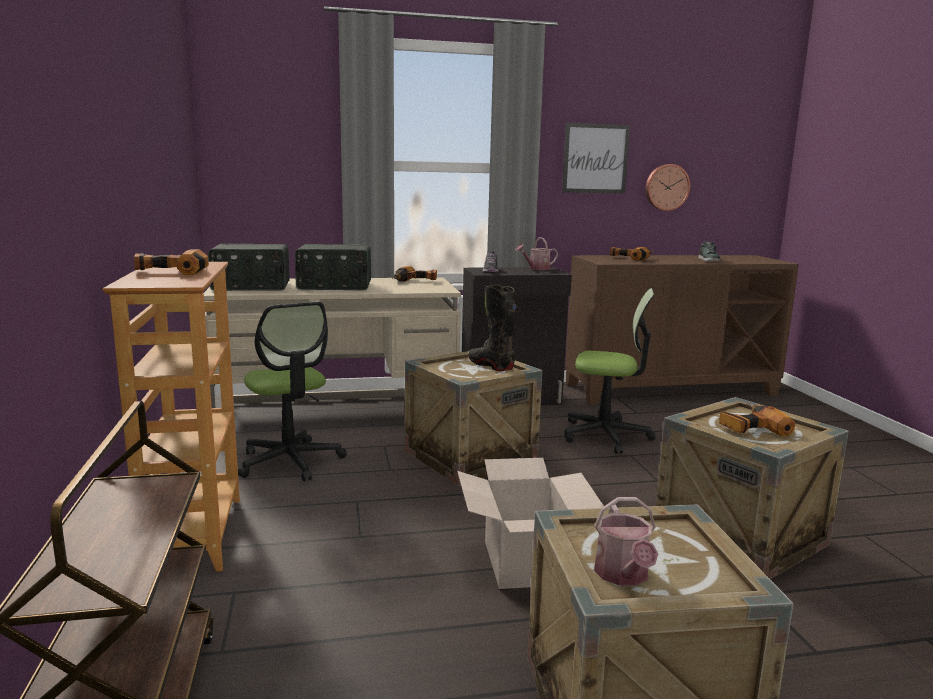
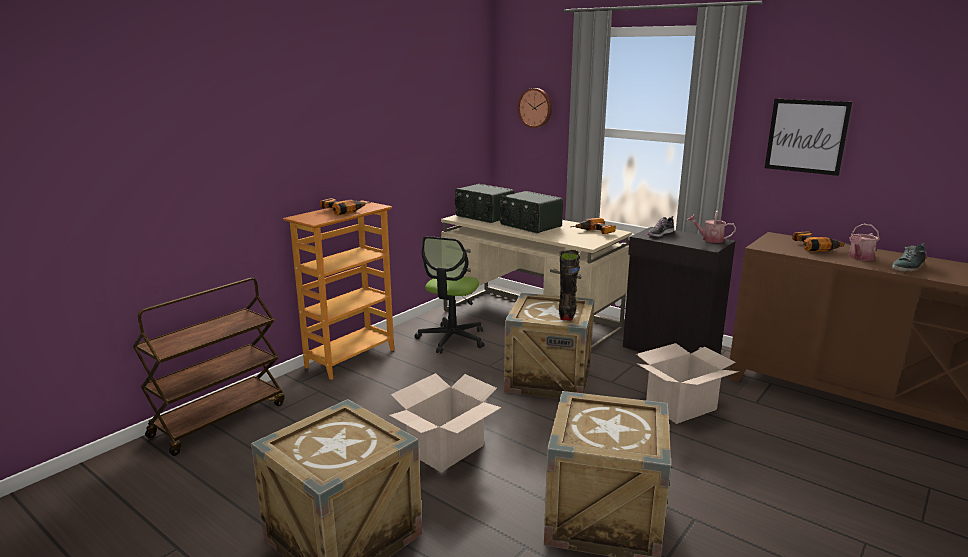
camera: 50 degrees right, 5 degrees up
(606, 435) = (681, 407): office chair -> cardboard box
(623, 575) = (305, 442): watering can -> watering can (859, 258)
(666, 187) = (898, 173): wall clock -> wall clock (535, 108)
(749, 427) = (606, 425): power drill -> none

